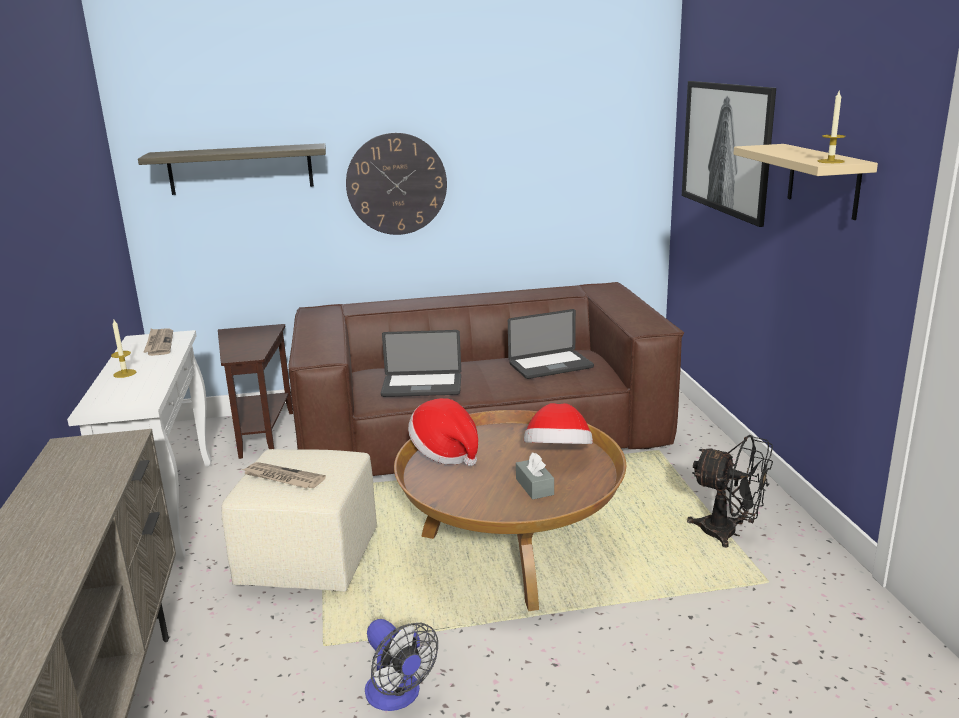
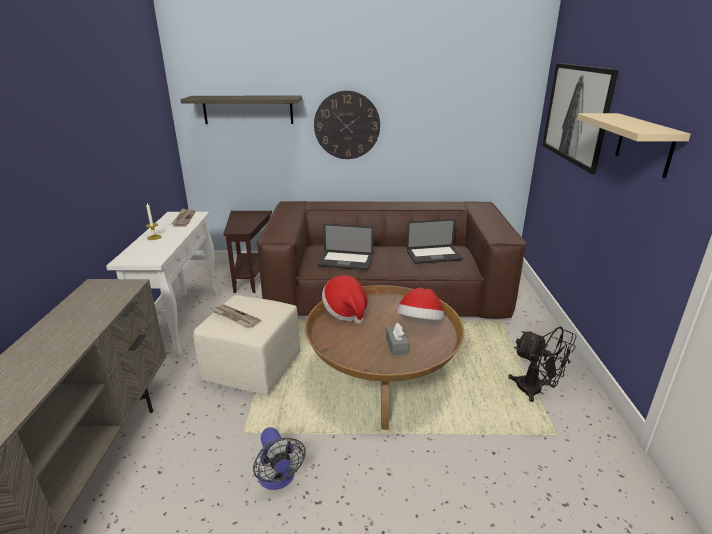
camera: 10 degrees right, 5 degrees up
(830, 161) = (650, 130): candle -> none

